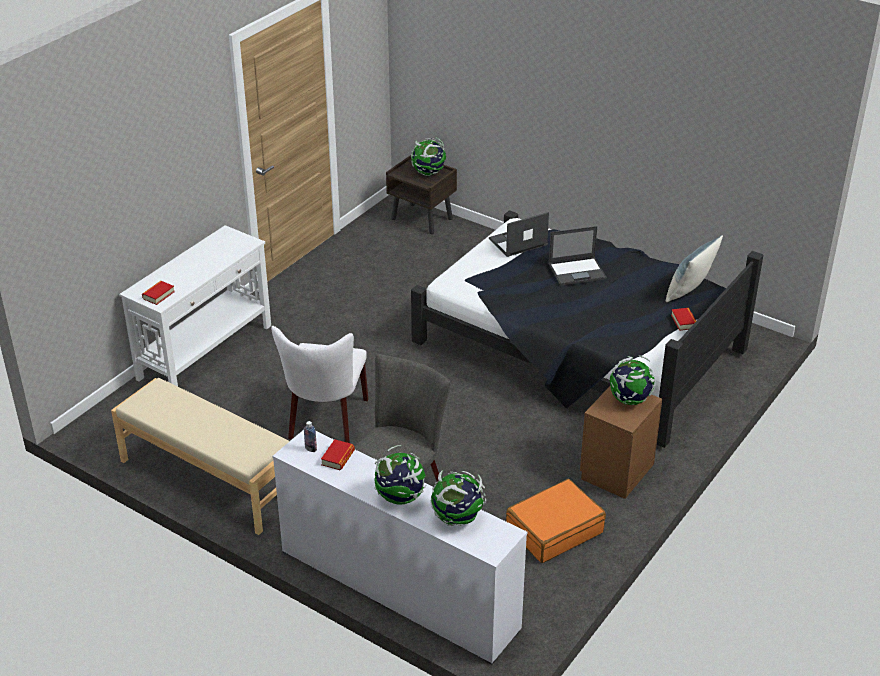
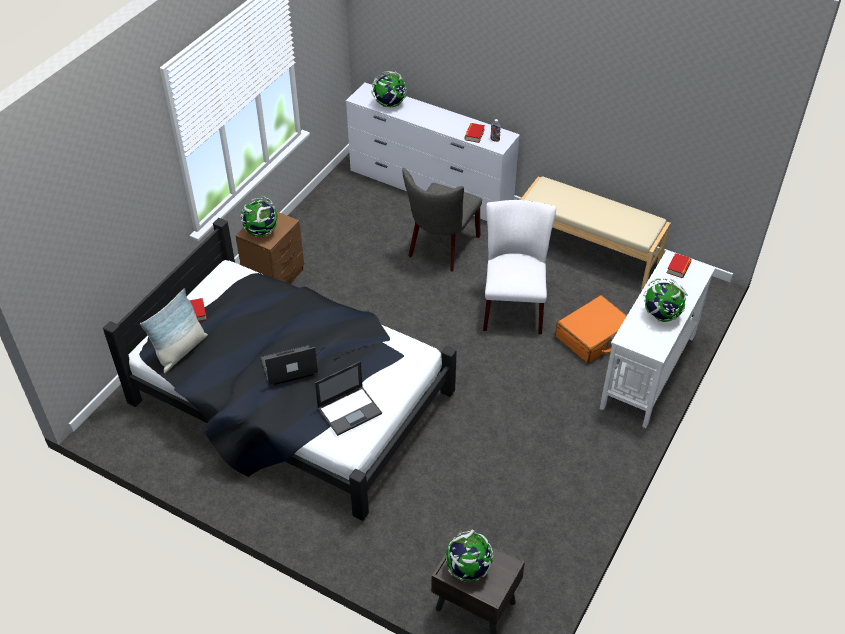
camera: 175 degrees right, 10 degrees up
(400, 497) = (427, 114): globe -> globe (661, 315)
(554, 530) = (326, 231): orange suitcase -> orange suitcase (593, 336)

